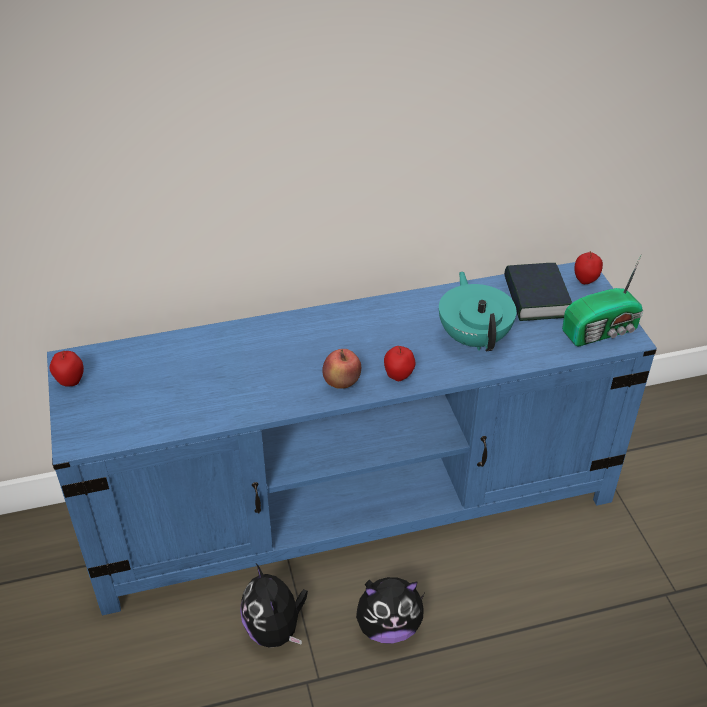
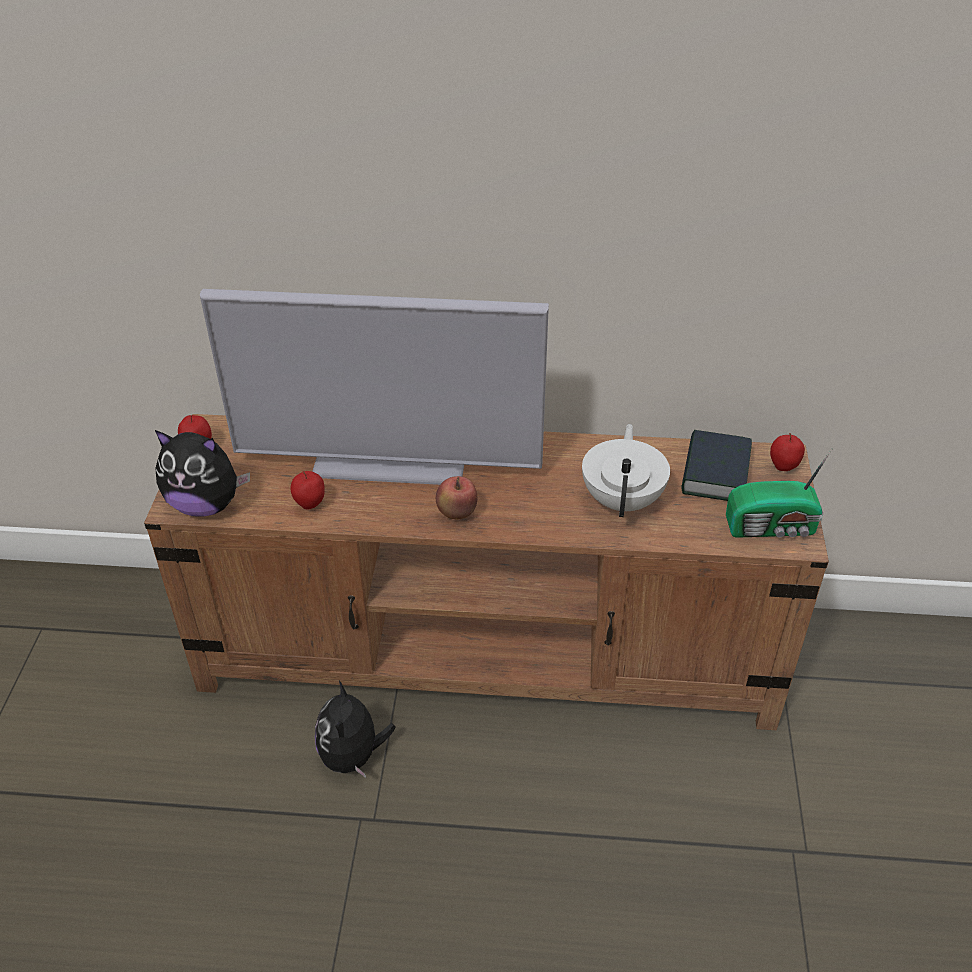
camera: 20 degrees right, 0 degrees up
(258, 354) = (389, 463): none -> television
(354, 504) = (490, 652): blue tv stand -> brown tv stand
(388, 627) = (468, 789): plush toy -> plush toy (206, 504)
(398, 377) = (519, 522): apple -> apple (310, 505)
(474, 337) = (623, 500): turquoise teapot -> white teapot

